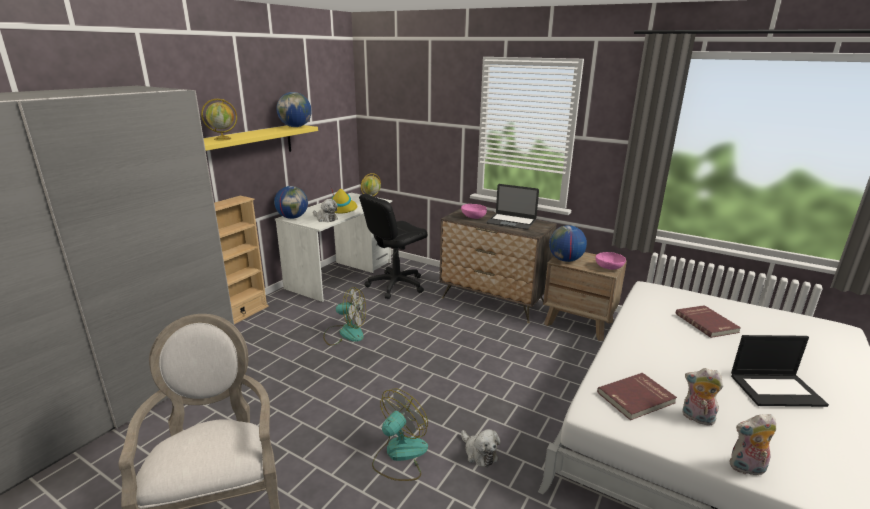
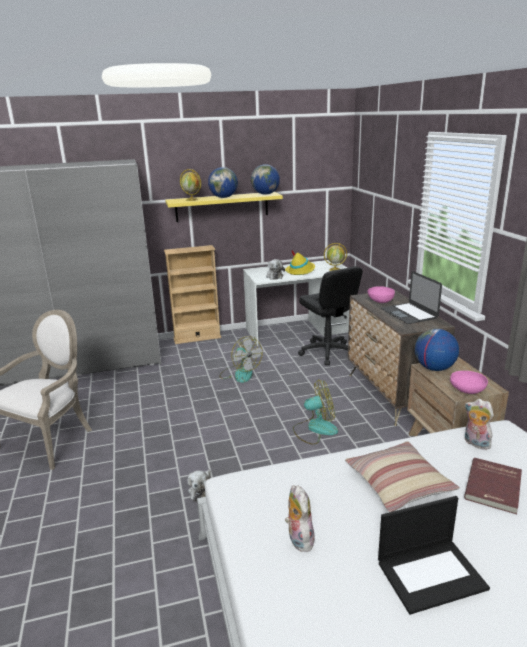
camera: 45 degrees right, 0 degrees up
(293, 217) = (255, 270): globe -> globe (224, 197)
(395, 285) = (327, 352): black office chair -> black office chair turned 120 degrees counterclockwise
(399, 455) = (159, 463): fan -> fan (315, 429)
(636, 398) = (280, 497): red book -> none
(671, 347) = (398, 483): none -> pillow
(746, 469) = (260, 592): plush toy -> plush toy (475, 443)
(776, 389) = (431, 574): laptop -> laptop turned 60 degrees counterclockwise

